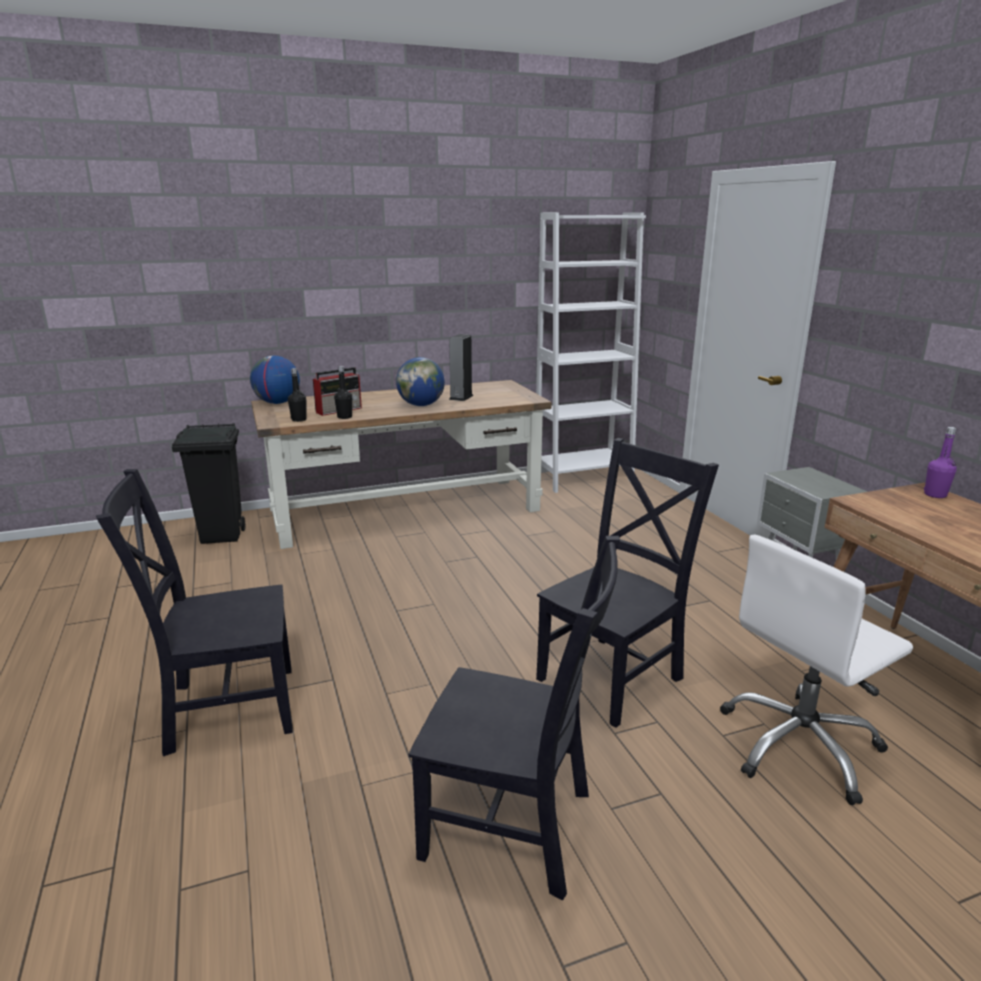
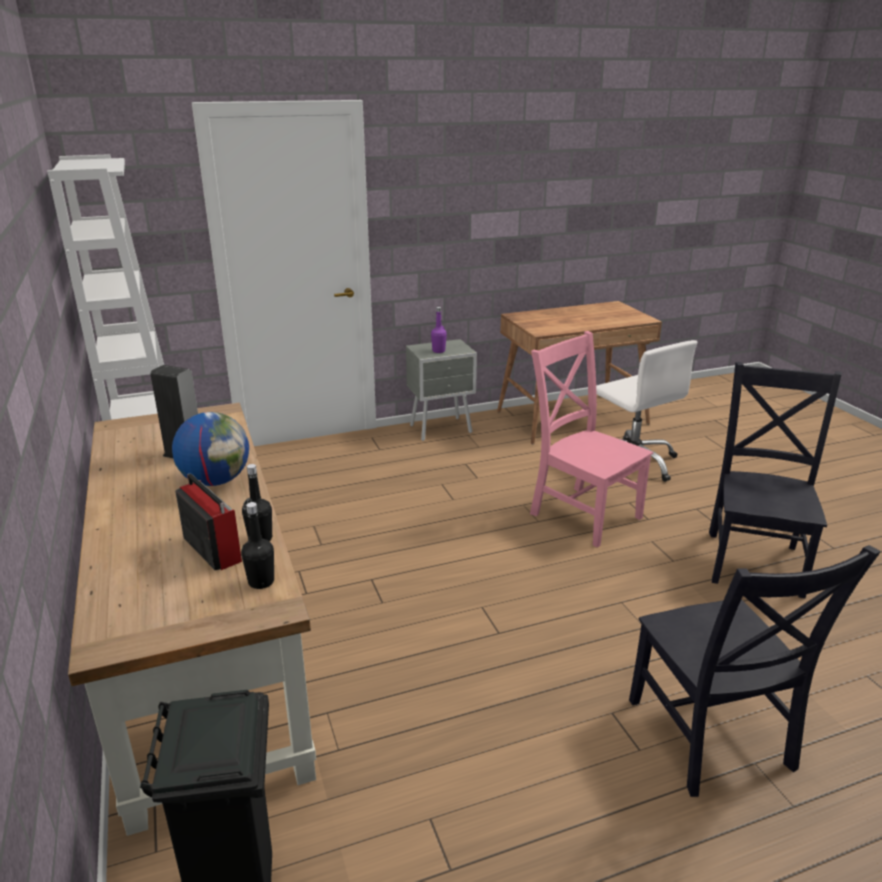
camera: 90 degrees left, 5 degrees up
(277, 403) = (116, 629): globe -> none
(614, 676) = (582, 513): black chair -> pink chair
(935, 495) = (524, 315): purple bottle -> purple bottle (438, 351)

